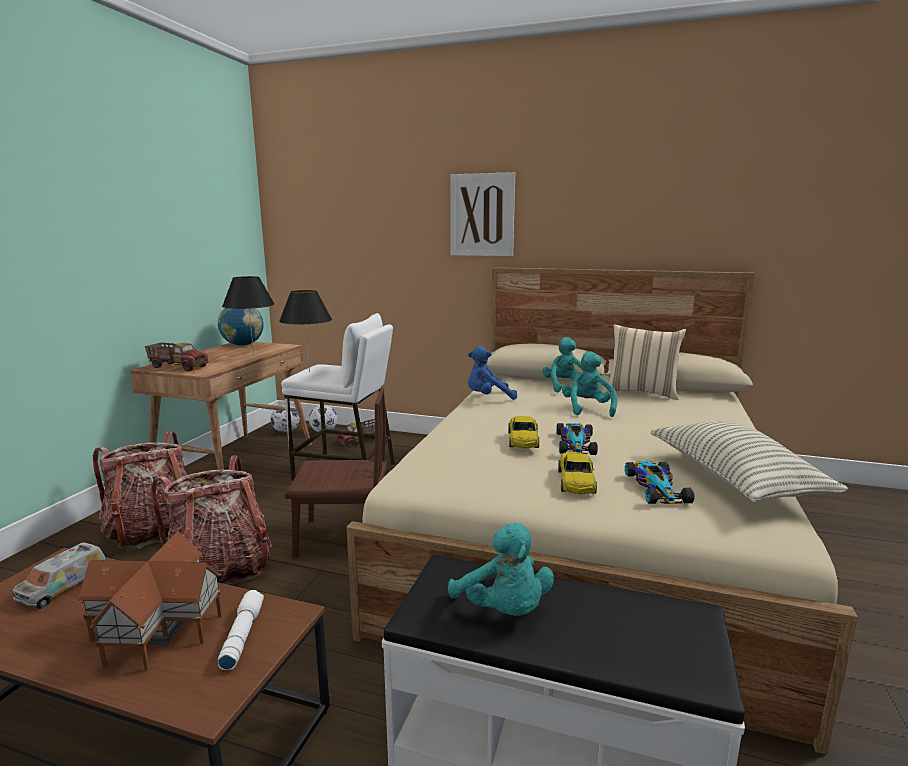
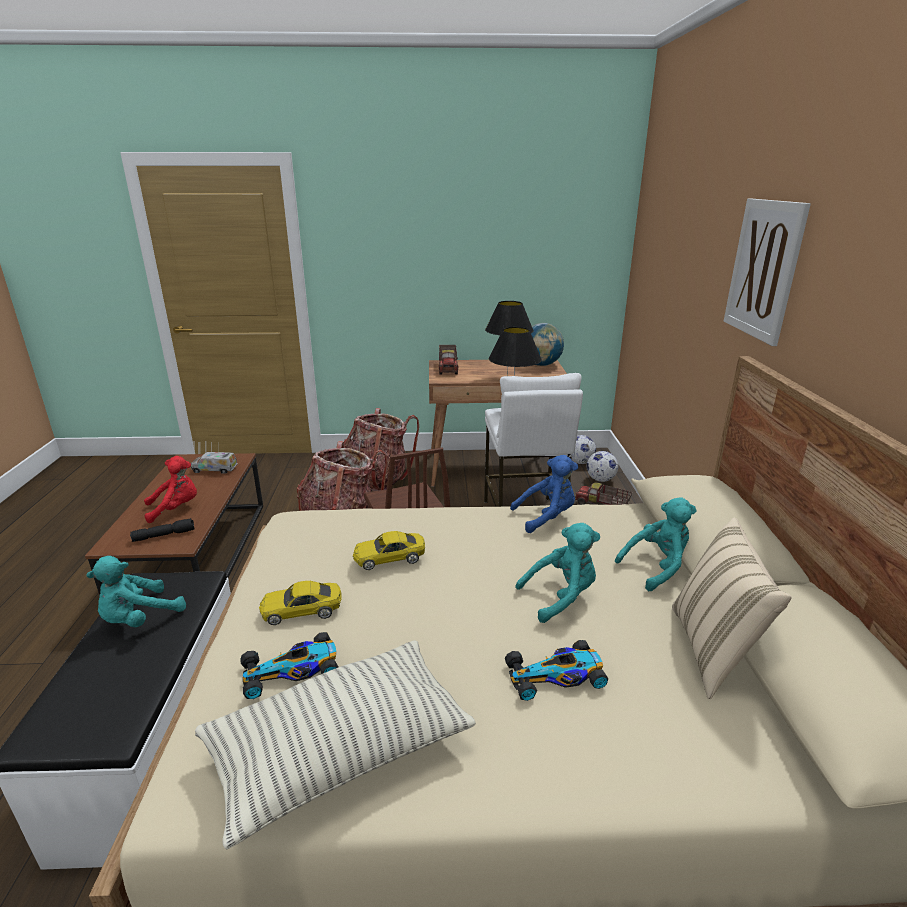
camera: 70 degrees right, 10 degrees up
(161, 626) = (176, 508): toy house -> red plush toy
(241, 635) = (164, 535): white flashlight -> black flashlight
(488, 398) = (547, 517): blue plush toy -> blue plush toy turned 105 degrees clockwise
(575, 443) = (406, 597): toy car -> toy car (557, 675)

